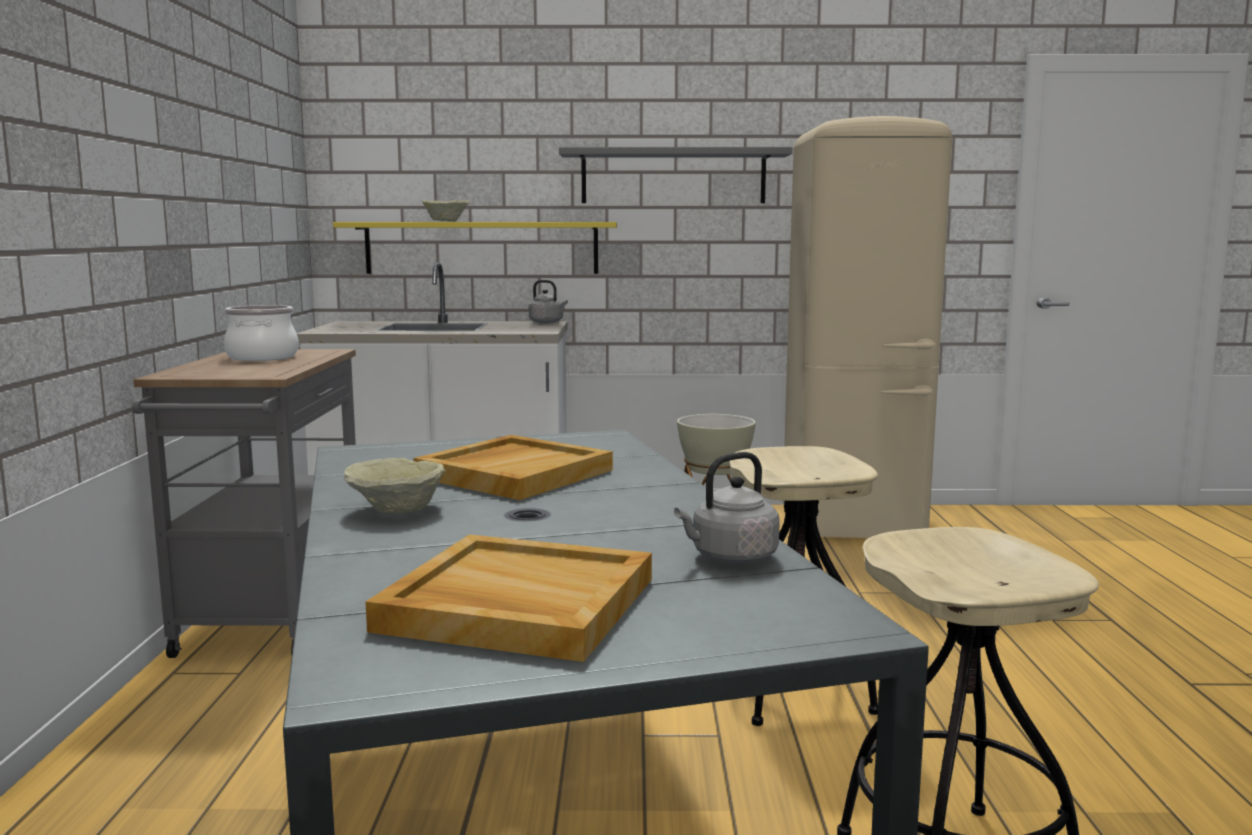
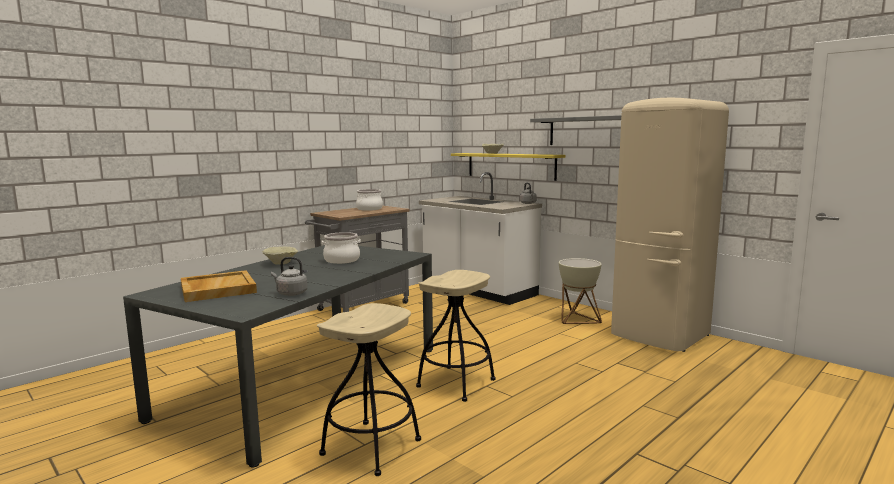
camera: 45 degrees right, 0 degrees up
(514, 473) = (342, 260): beige tray -> cooking pot

